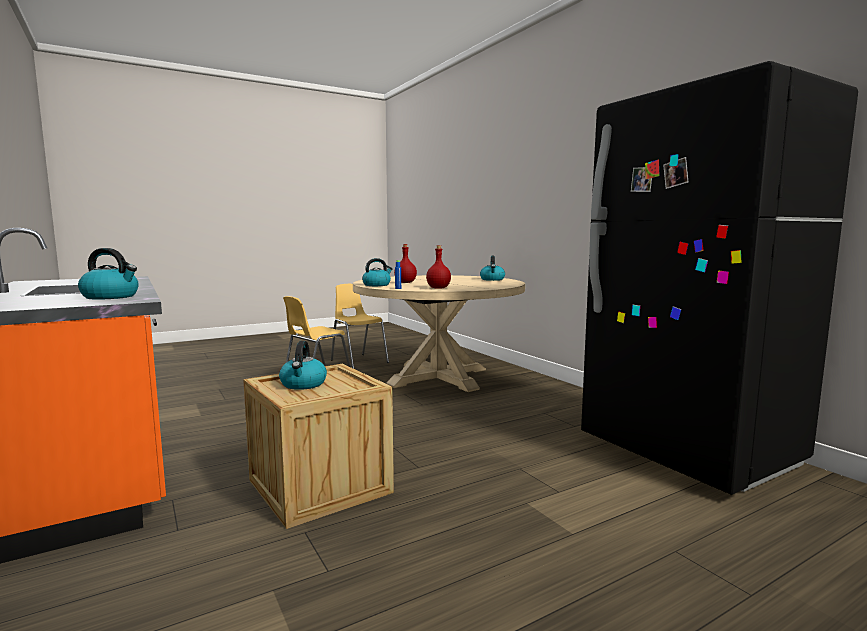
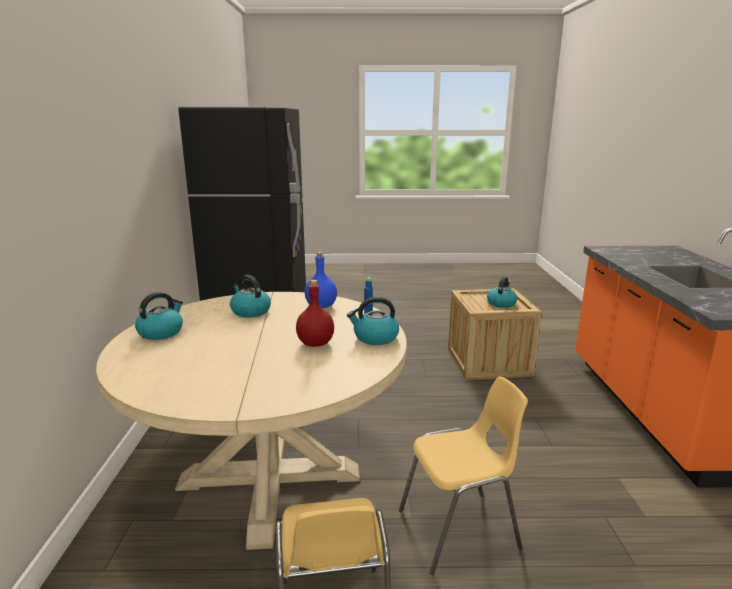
camera: 150 degrees left, 10 degrees up
(111, 297) = (626, 255): kettle -> kettle (250, 311)
(439, 288) = (321, 306): red bottle -> blue bottle

